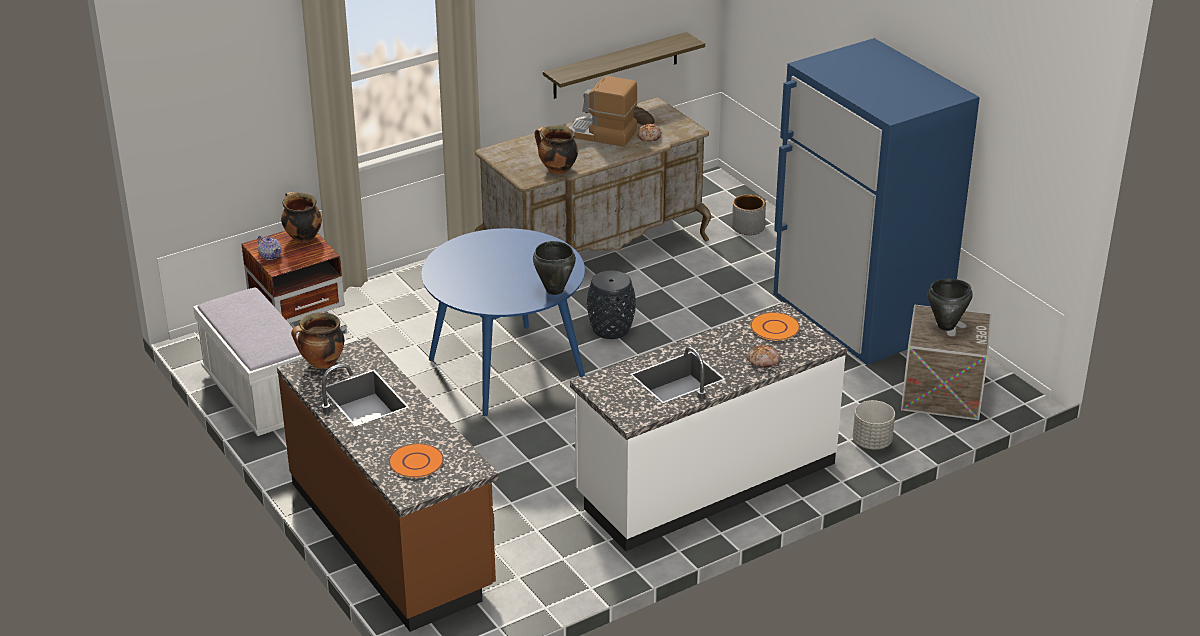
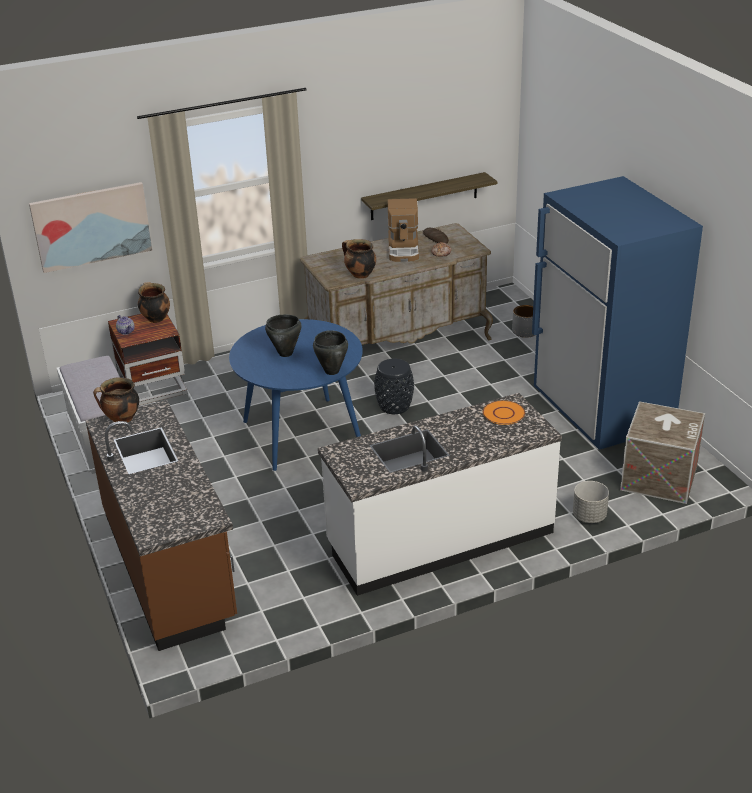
camera: 10 degrees right, 0 degrees up
(226, 125) = (91, 226): none -> picture
(416, 462) = (167, 509): orange plate -> none
(602, 134) = (404, 249): coffee machine -> coffee machine turned 120 degrees counterclockwise
(764, 360) = (486, 441): bread -> none
(946, 326) = (663, 421): black cooking pot -> black cooking pot (285, 353)

